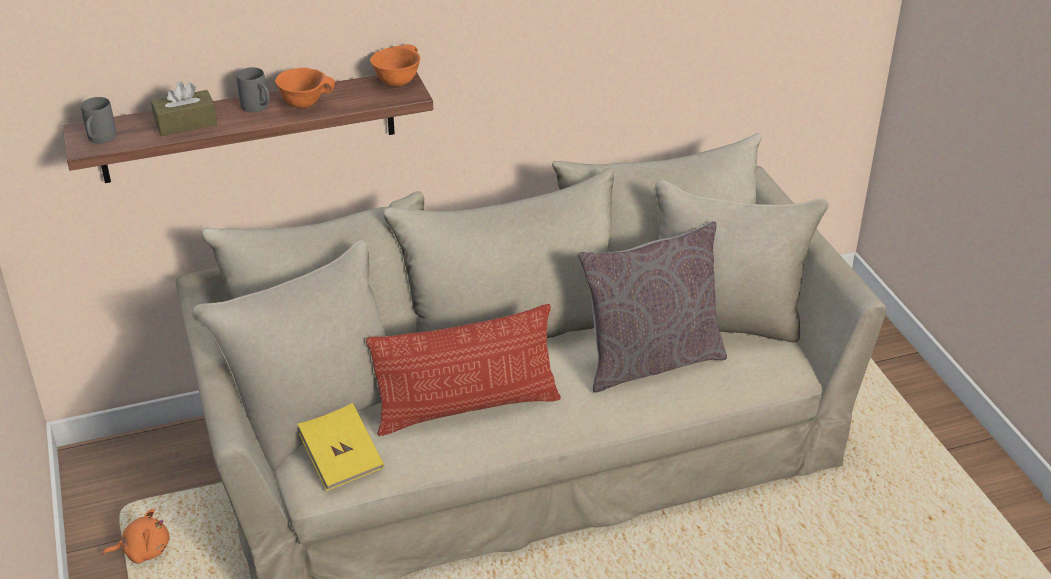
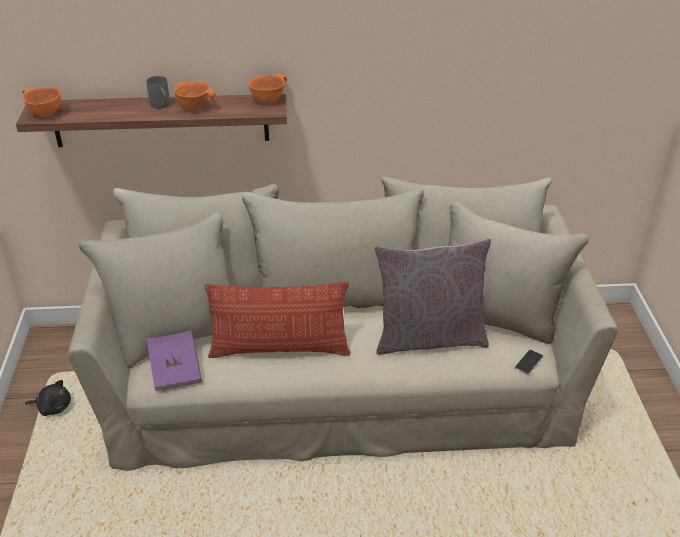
camera: 15 degrees right, 0 degrees up
(100, 140) = (44, 114): grey mug -> orange bowl
(143, 550) = (53, 407): orange plush toy -> black plush toy
(186, 123) = (107, 110): brown tissue box -> none
(341, 459) = (175, 370): yellow book -> purple book
(781, 369) = (529, 362): none -> phone

